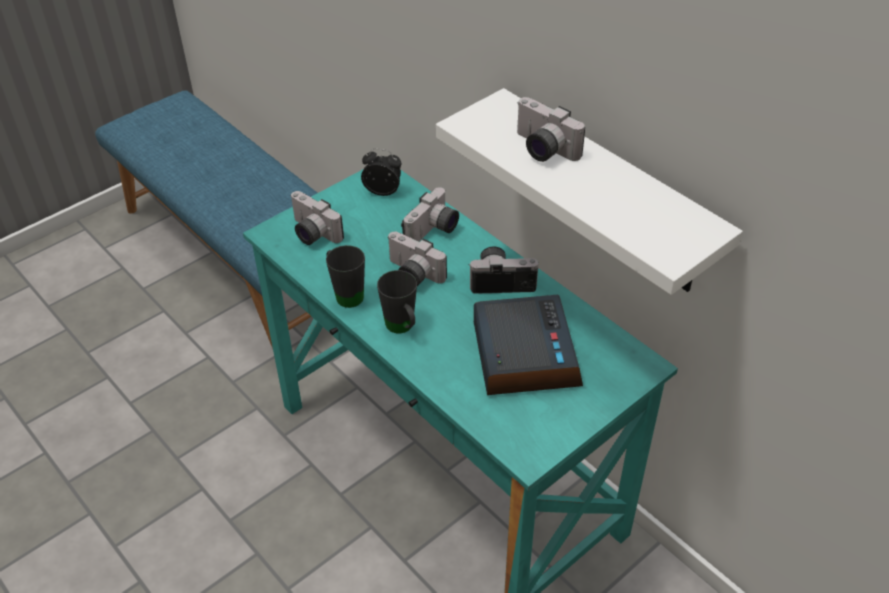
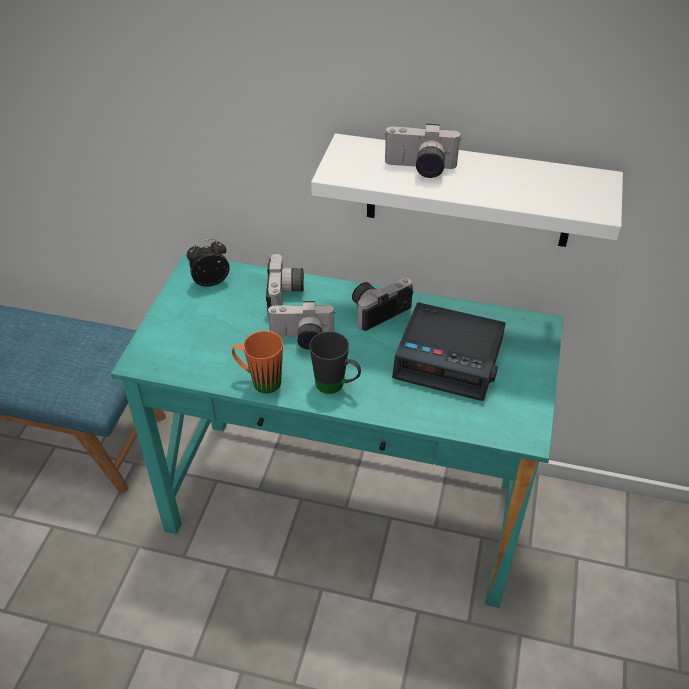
camera: 35 degrees left, 0 degrees up
(311, 233) = (179, 344): camera -> none
(345, 293) = (259, 381): black mug -> orange mug
(524, 354) = (450, 359): alarm clock -> alarm clock turned 150 degrees clockwise

